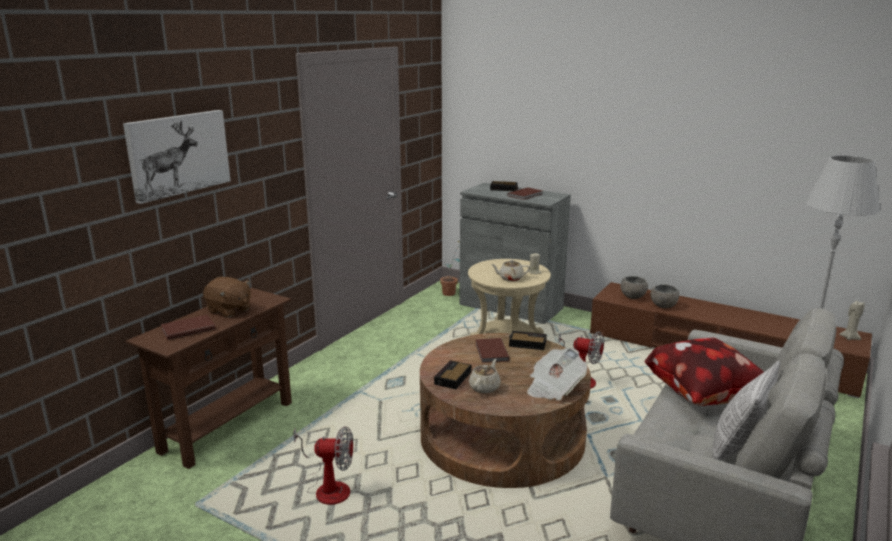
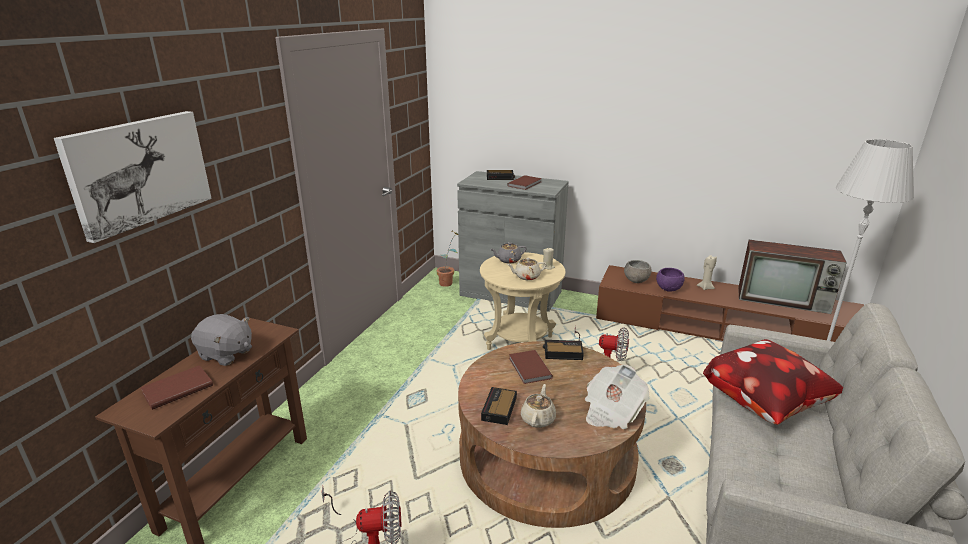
camera: 10 degrees left, 5 degrees up
(229, 310) = (226, 354): brown plush toy -> grey plush toy
(498, 264) = (508, 260): none -> grey teapot
(664, 306) = (669, 289): grey bowl -> purple bowl
(737, 450) = (830, 475): pillow -> none
(784, 324) = (784, 300): none -> television
(849, 338) = (848, 311): beige candle -> beige candle (705, 288)

